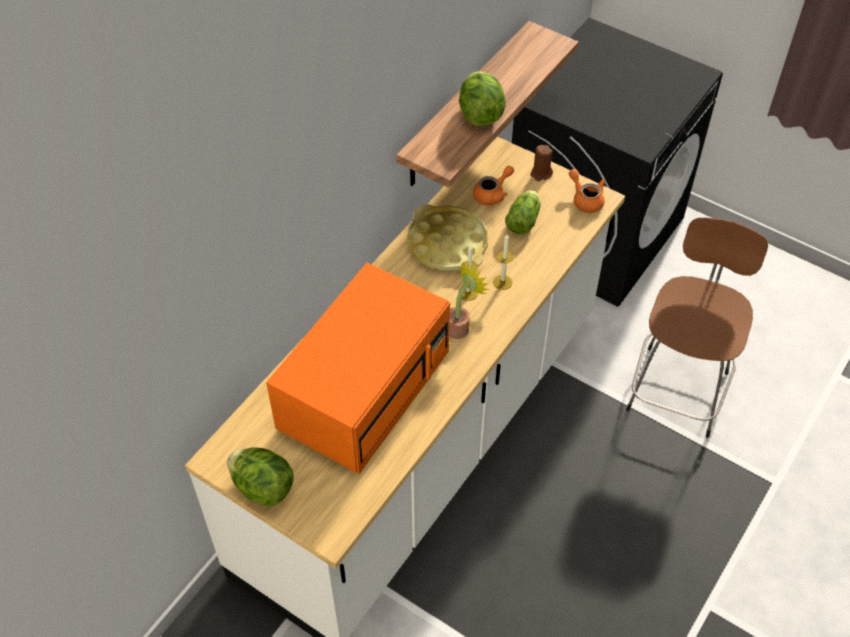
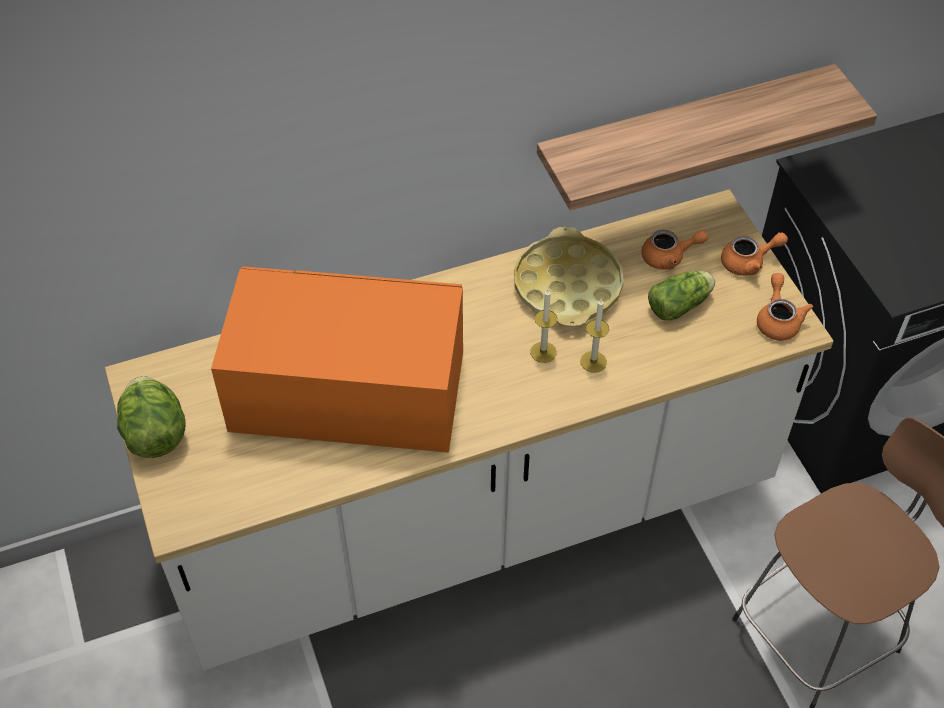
camera: 35 degrees right, 0 degrees up
(365, 386) = (344, 391): orange microwave -> orange microwave turned 150 degrees counterclockwise
(460, 326) = (503, 384): potted plant -> none
(480, 114) = (674, 144): lettuce -> none
(541, 173) = (748, 262): brown candle -> orange teapot

